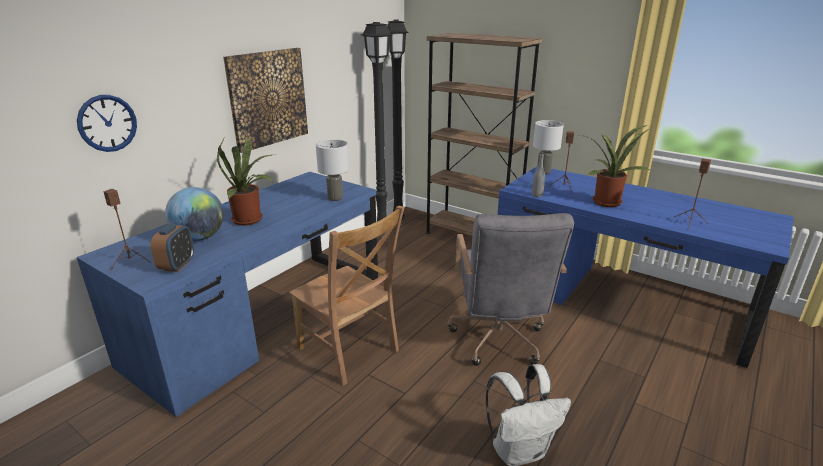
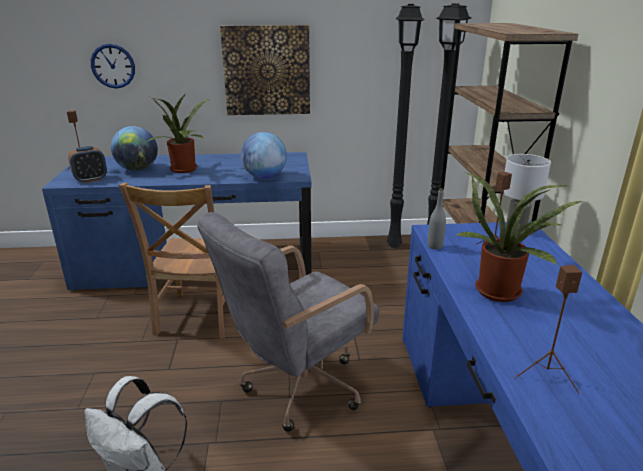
camera: 50 degrees right, 0 degrees up
(335, 199) = (264, 177): white table lamp -> globe

